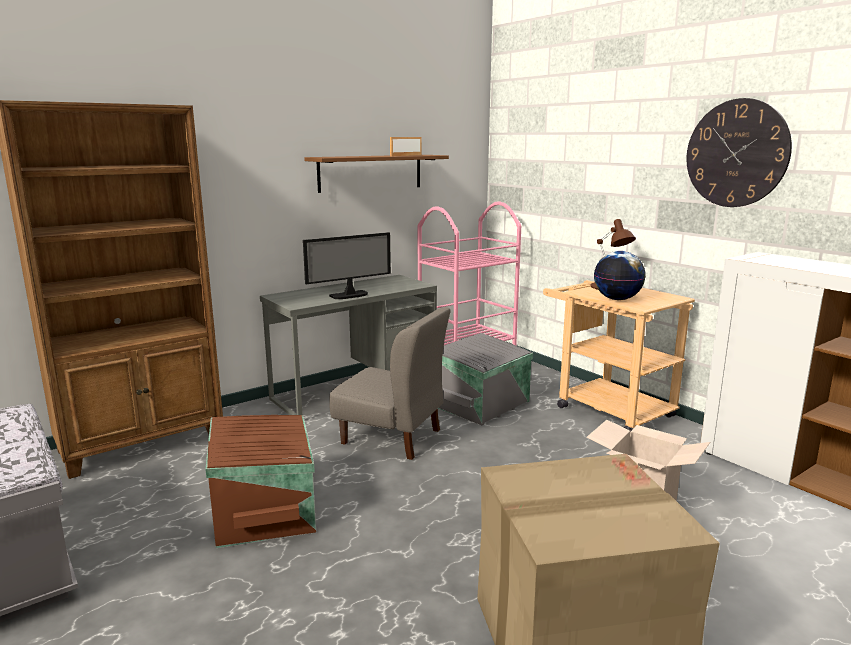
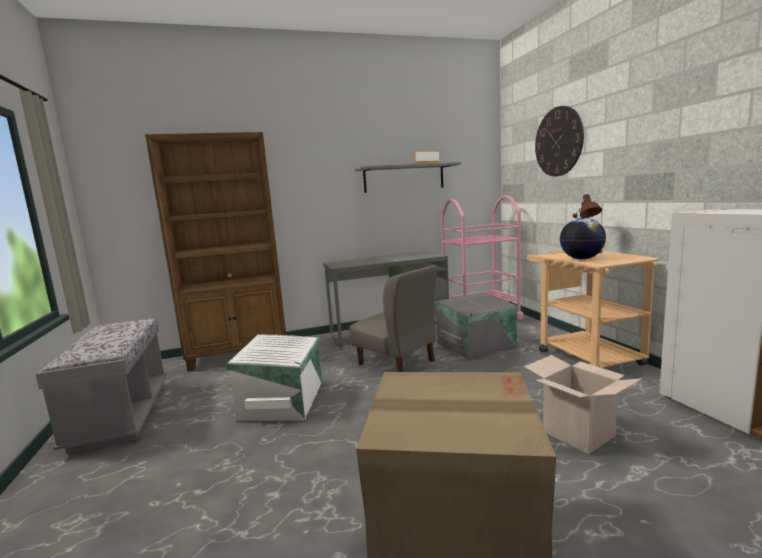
camera: 20 degrees right, 5 degrees down
(266, 508) = (284, 400): brown storage box -> white storage box
(349, 295) = (379, 261): monitor -> none
(370, 172) = (404, 178): brown shelf -> grey shelf
(736, 153) = (690, 122): wall clock -> wall clock (558, 142)

